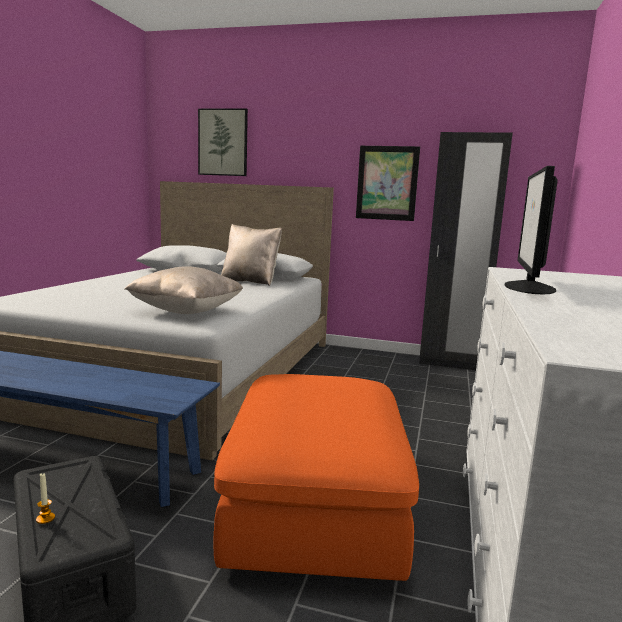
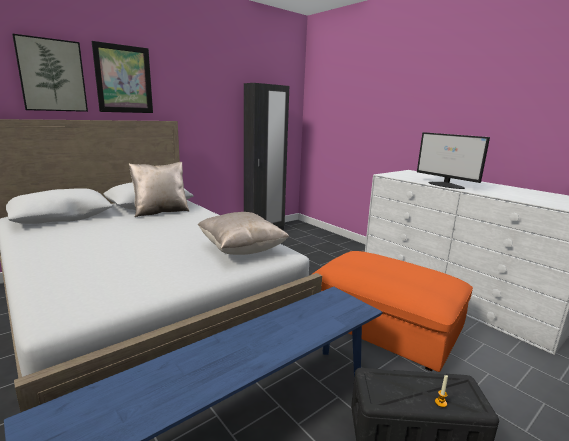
camera: 55 degrees left, 5 degrees up
(387, 183) = (211, 116): picture -> picture (124, 79)

